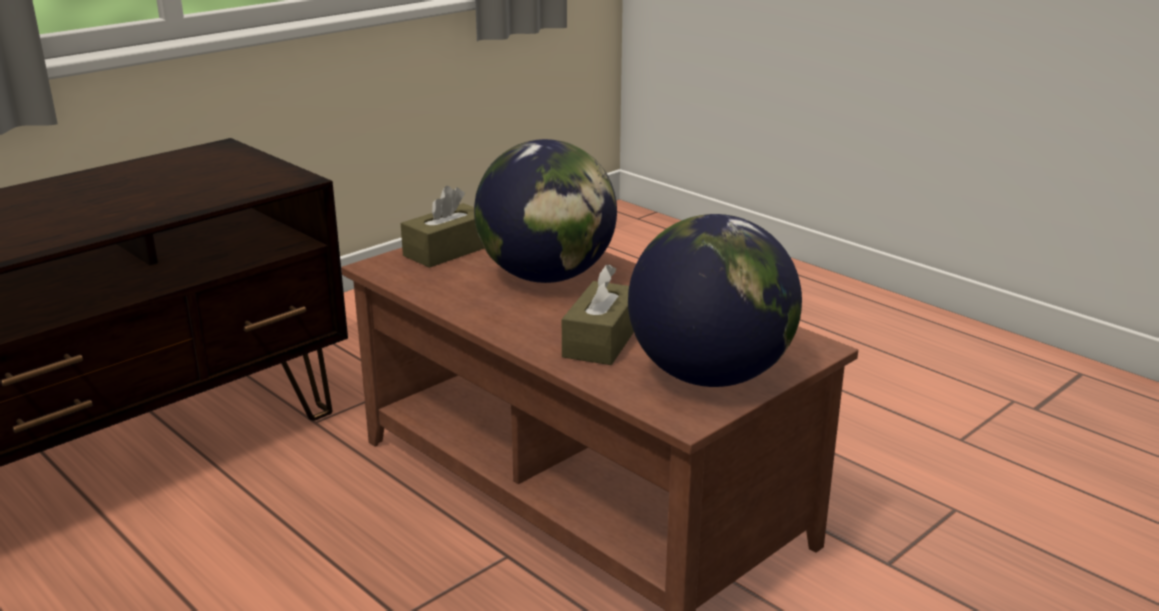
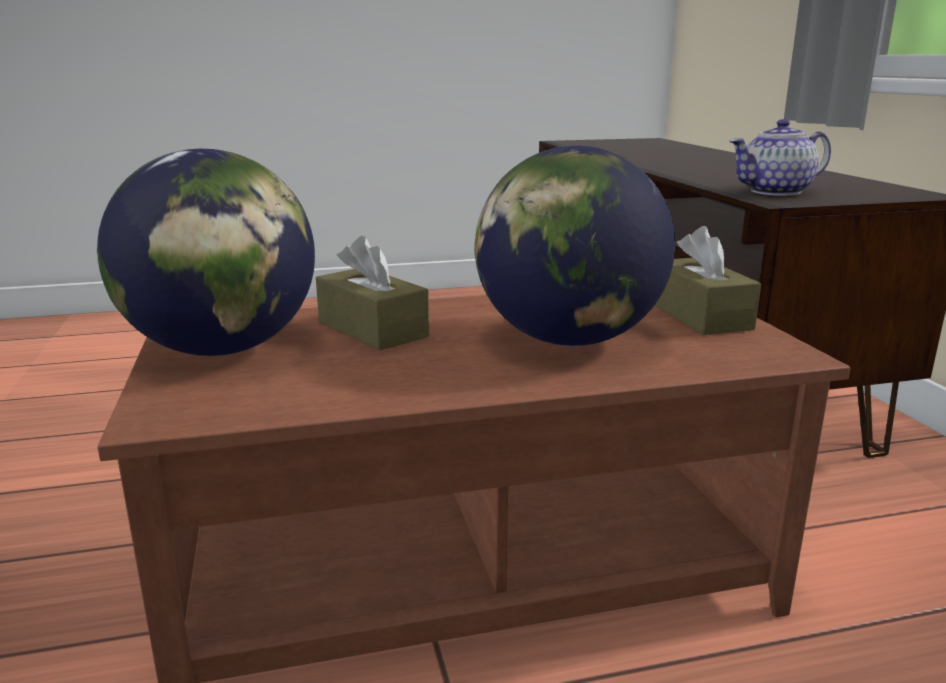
camera: 120 degrees right, 5 degrees down
(240, 183) = (775, 192): none -> teapot

